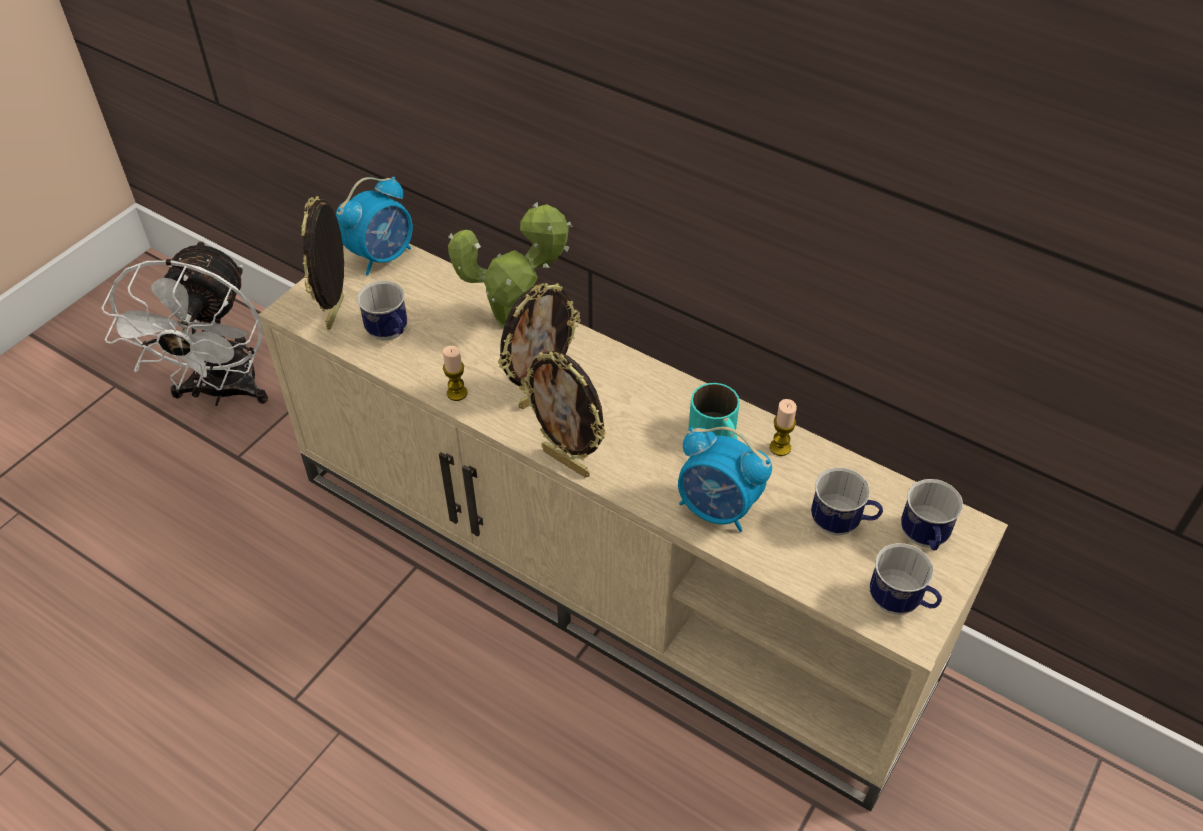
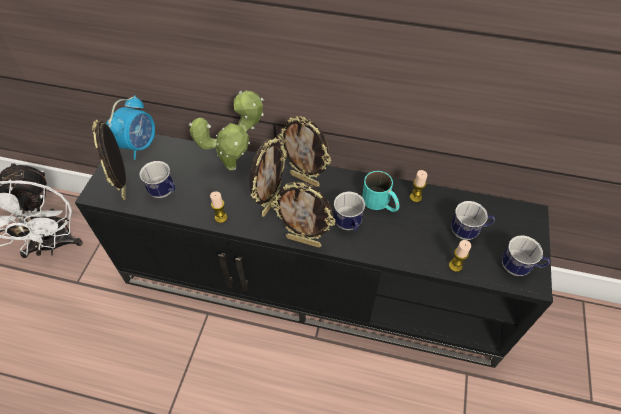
camera: 20 degrees left, 5 degrees up
(608, 572) = (313, 283): beige tv stand -> black tv stand
(612, 372) = (305, 179): none -> picture frame
(717, 509) = (399, 243): alarm clock -> none
(792, 568) = (455, 266): none -> candle
(924, 540) = (513, 227): mug -> mug (349, 225)

